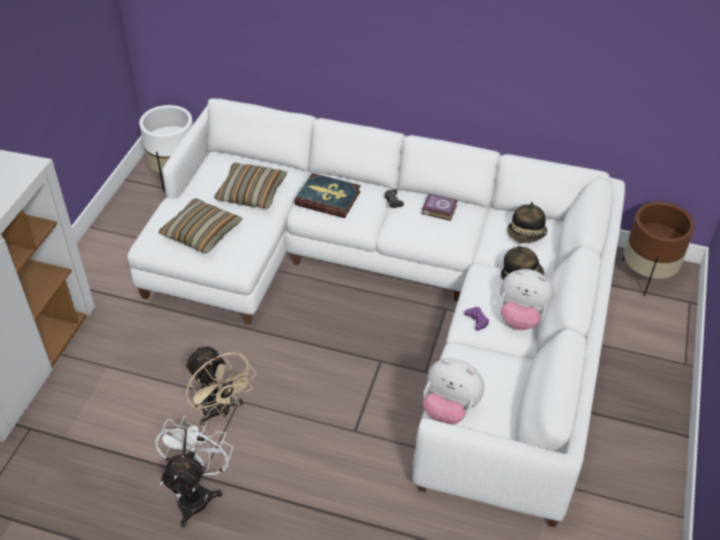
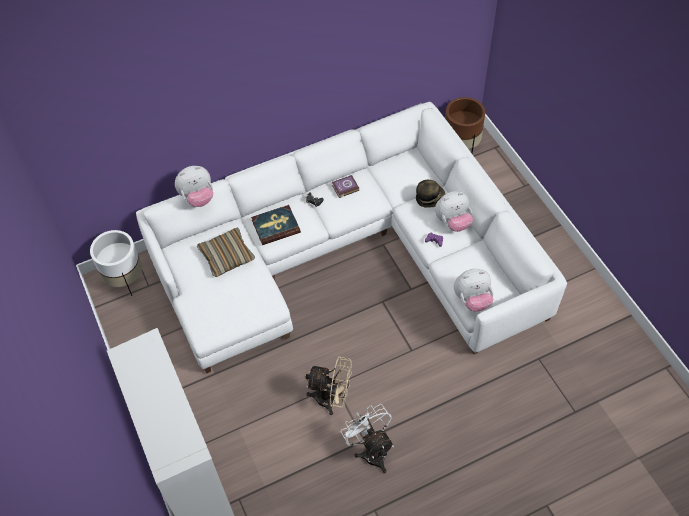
camera: 40 degrees left, 10 degrees up
(201, 233) = (228, 304): pillow -> none
(269, 115) = (198, 198): none -> plush toy
(526, 235) = (406, 170): hat -> none

